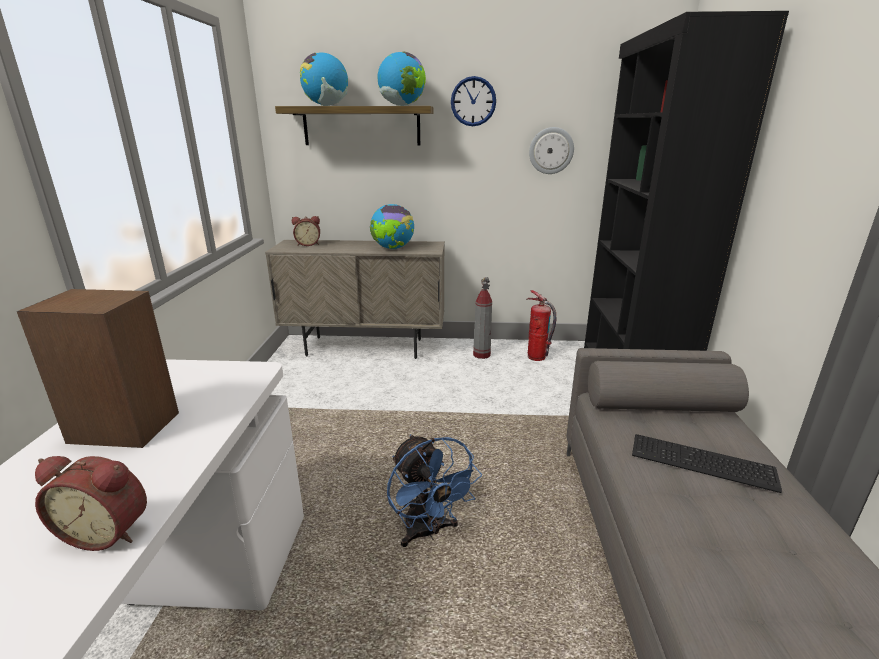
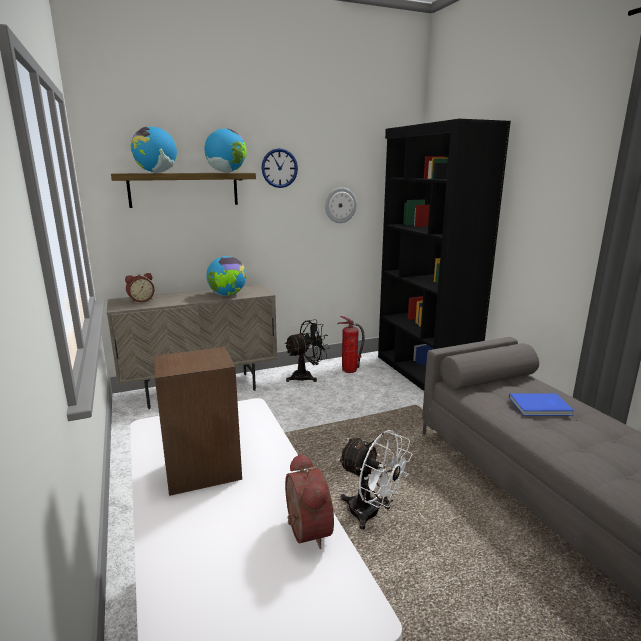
camera: 25 degrees left, 5 degrees down
(108, 531) = (304, 532): alarm clock -> alarm clock turned 90 degrees counterclockwise
(428, 532) = (371, 514): blue fan -> white fan
(481, 354) = (306, 376): fire extinguisher -> black fan
(703, 463) = (541, 407): keyboard -> blue book

